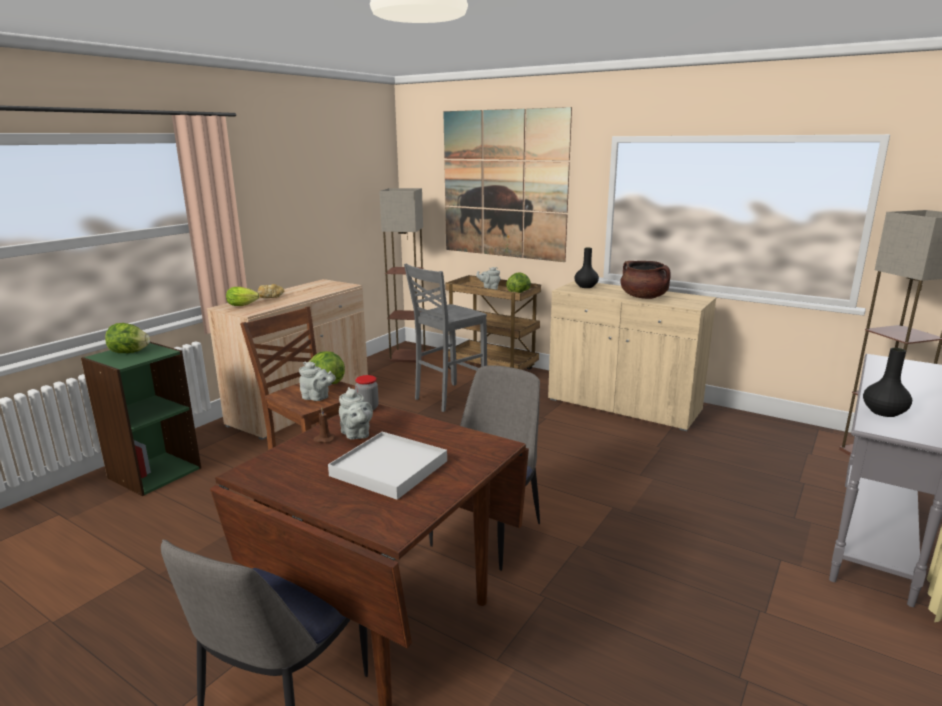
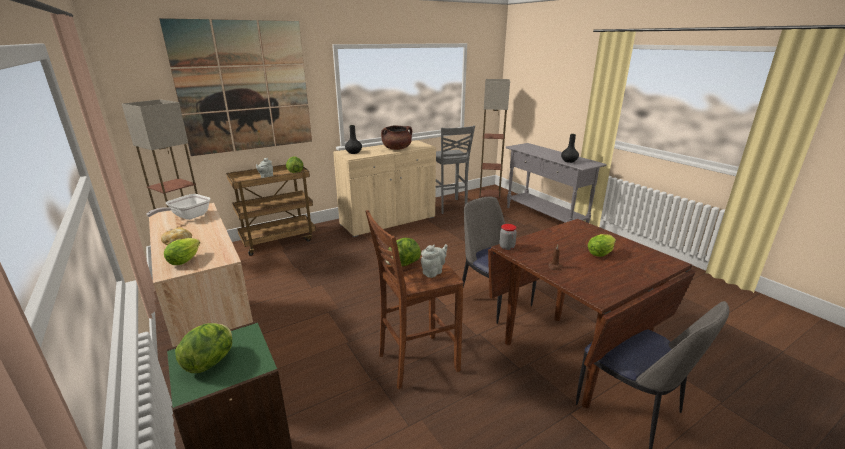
camera: 65 degrees left, 5 degrees up
(323, 287) = (187, 217): none -> frying pan
(356, 435) = (550, 256): grey teapot -> none
(389, 468) = (601, 253): white tray -> lettuce
(448, 398) = (303, 269): grey stool -> grey stool (448, 206)

